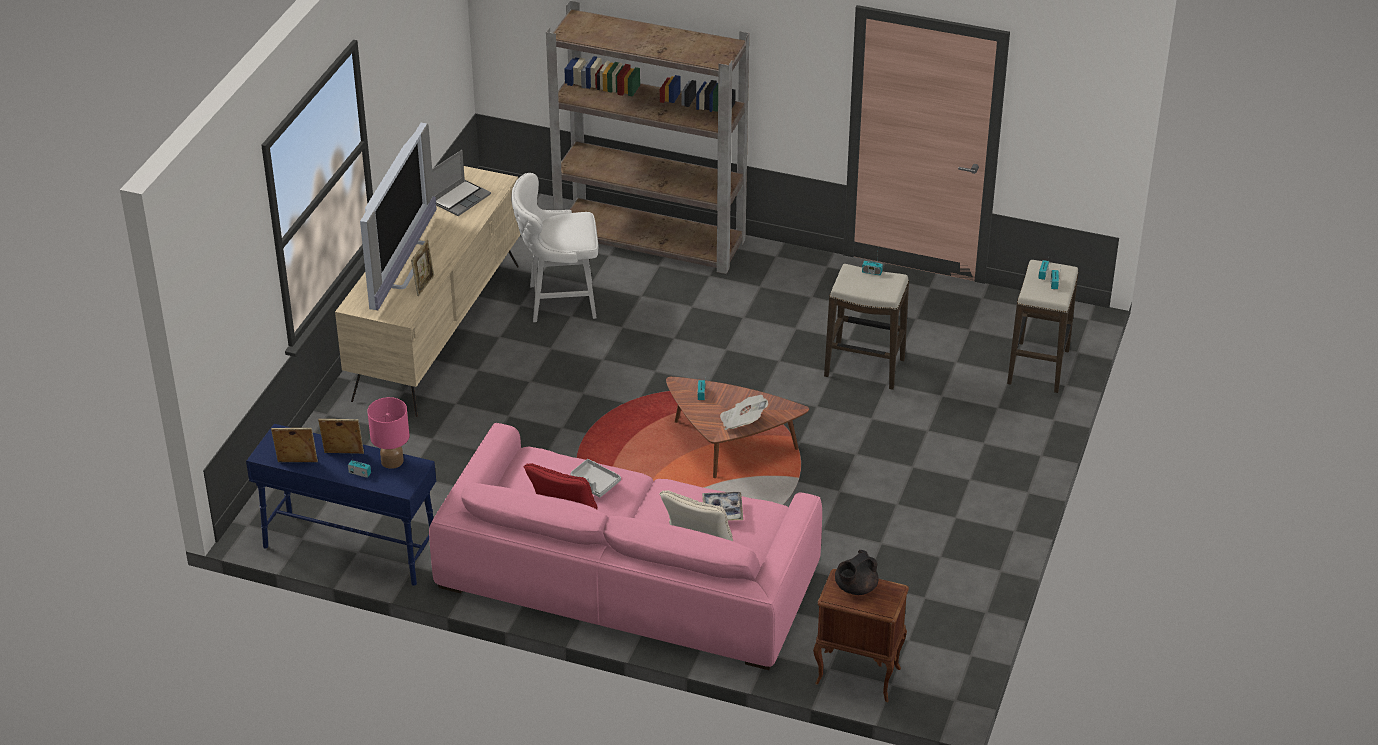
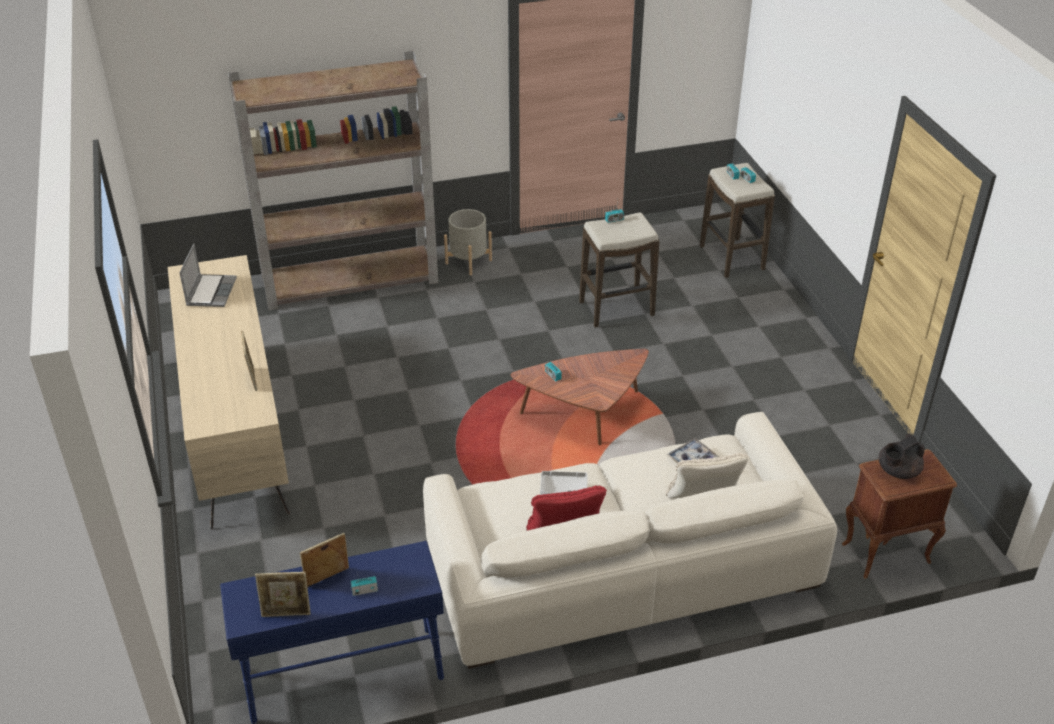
camera: 35 degrees left, 0 degrees up
(297, 463) = (286, 613): picture frame -> picture frame turned 150 degrees counterclockwise
(392, 461) = (385, 561): pink table lamp -> none
(402, 264) = (211, 369): television -> none
(558, 301) = (322, 359): white stool -> none
(627, 576) = (620, 565): pink sofa -> white sofa
(742, 422) = (610, 383): newspaper -> none
(774, 265) = (468, 262): none -> grey planter
(855, 588) = (897, 471): black teapot -> black teapot turned 45 degrees clockwise

